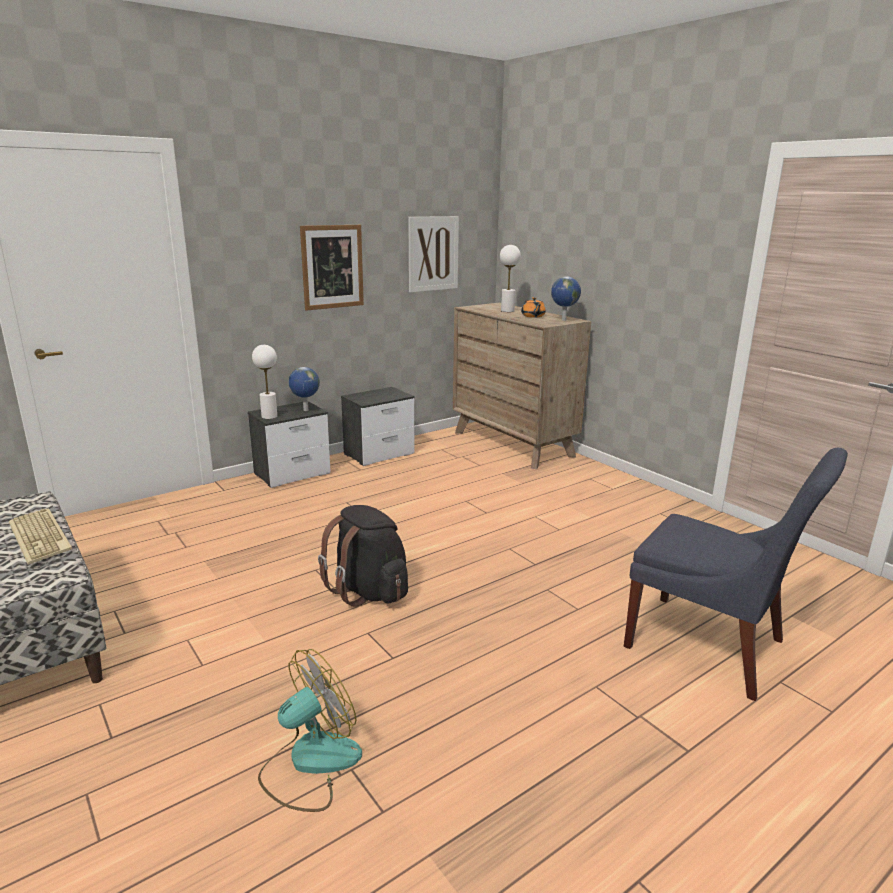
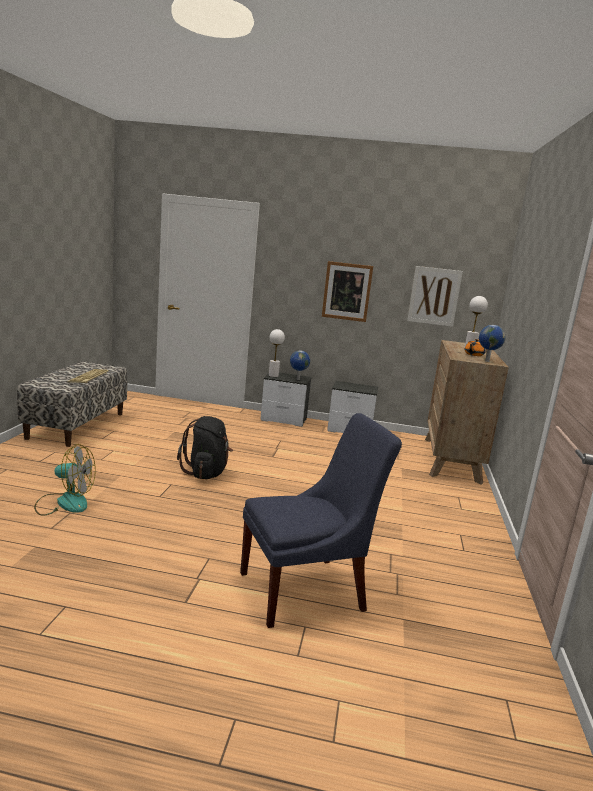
camera: 45 degrees right, 5 degrees down
(711, 647) = (307, 590): blue chair -> blue chair turned 105 degrees counterclockwise

